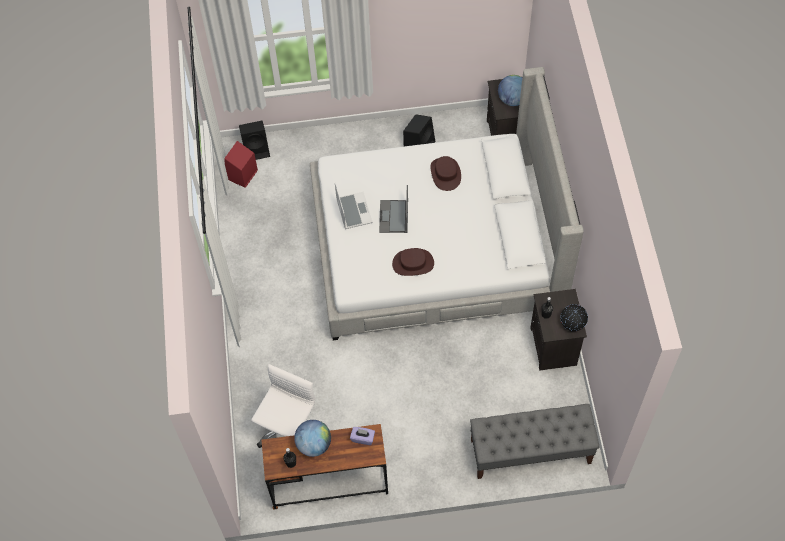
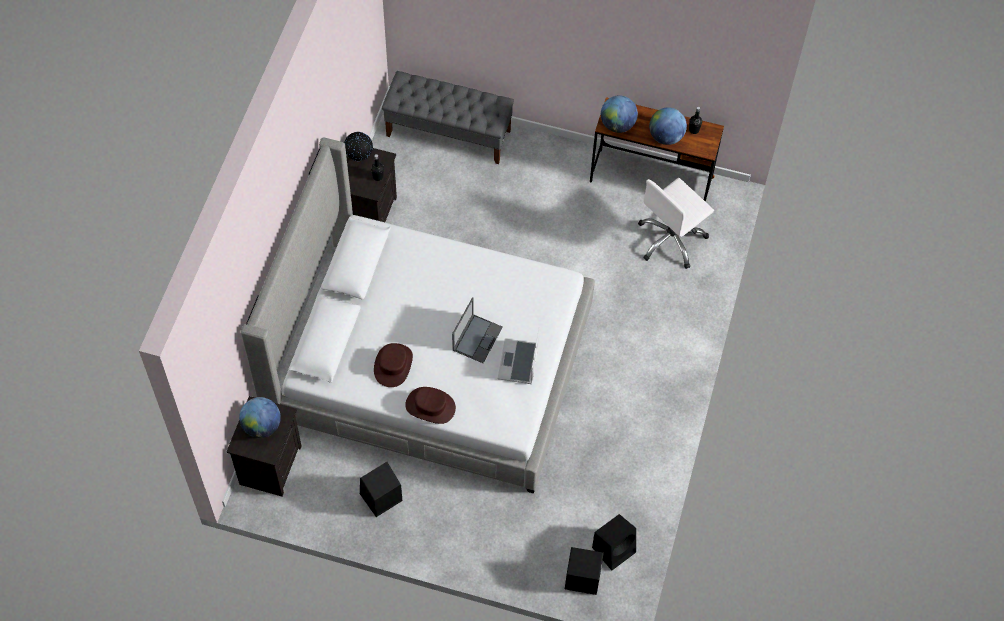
camera: 160 degrees left, 0 degrees up
(241, 175) = (614, 549): red speaker -> black speaker
(363, 438) = (617, 125): purple tissue box -> globe
(413, 263) = (483, 280): brown hat -> brown hat (430, 406)

